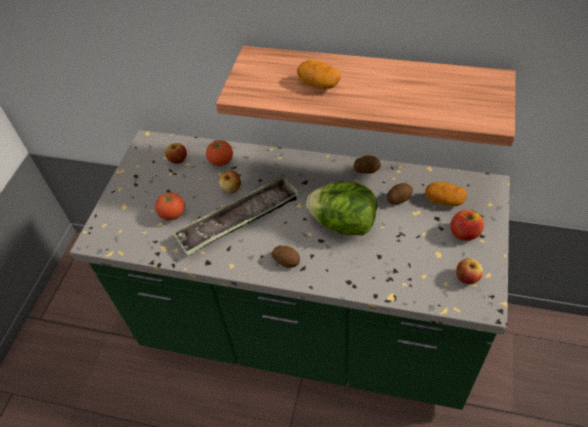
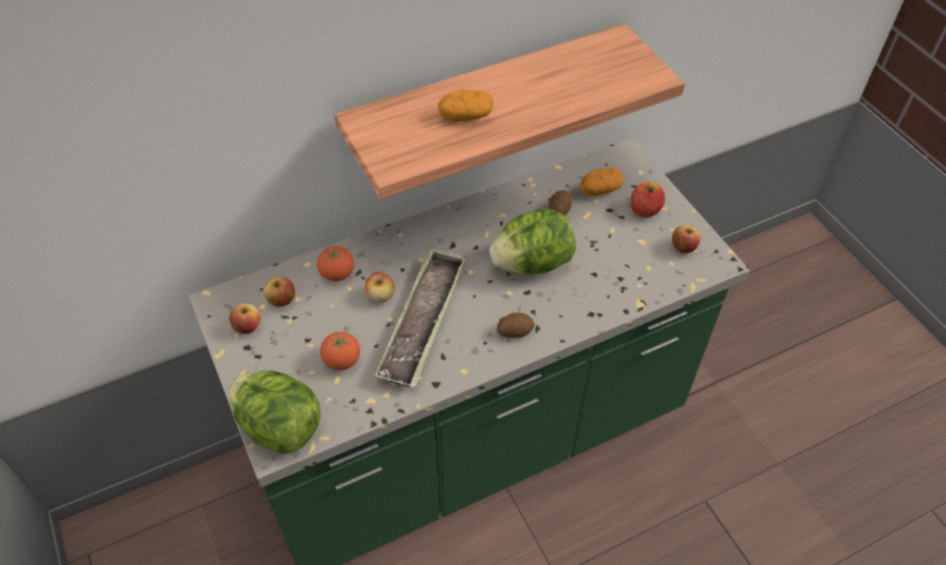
camera: 45 degrees left, 0 degrees up
(106, 231) = (279, 427): none -> lettuce
(147, 164) = (247, 326): none -> apple
(366, 169) = (501, 199): potato -> none

